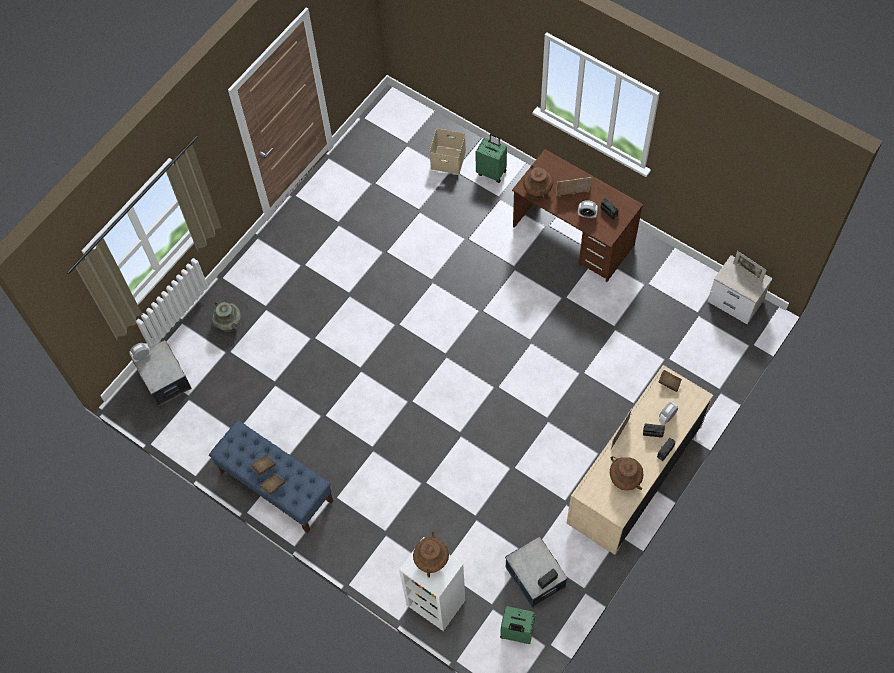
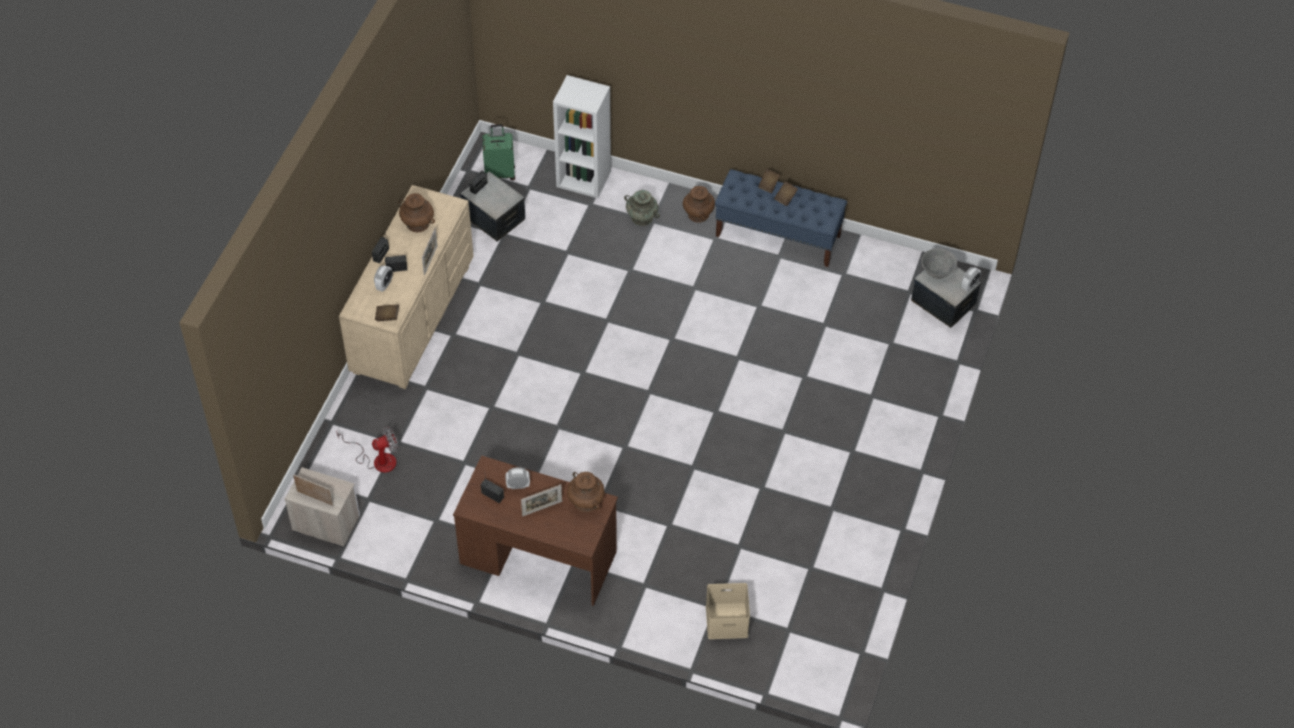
camera: 160 degrees right, 10 degrees down
(162, 376) = (937, 272): none -> grey bowl
(229, 323) = (904, 371): turquoise vase -> turquoise vase (641, 218)
(431, 560) = (582, 98): brown vase -> brown vase (698, 214)
(491, 172) = (664, 617): green suitcase -> none
(686, 347) = (377, 460): none -> fan

